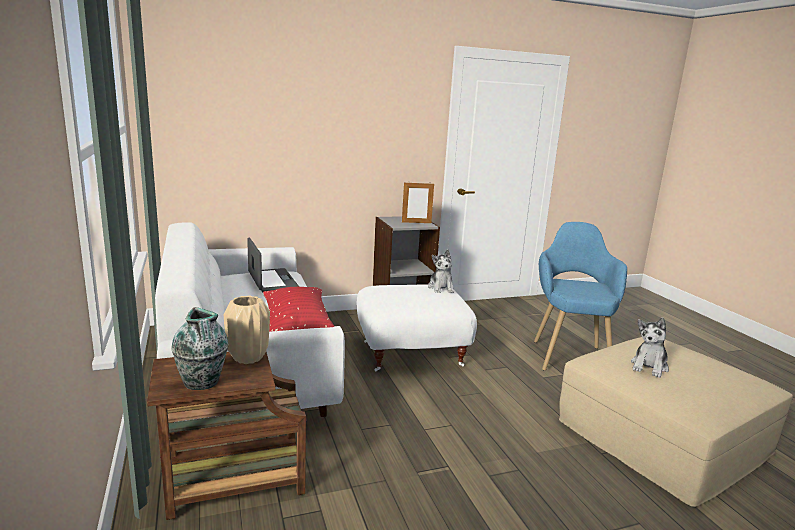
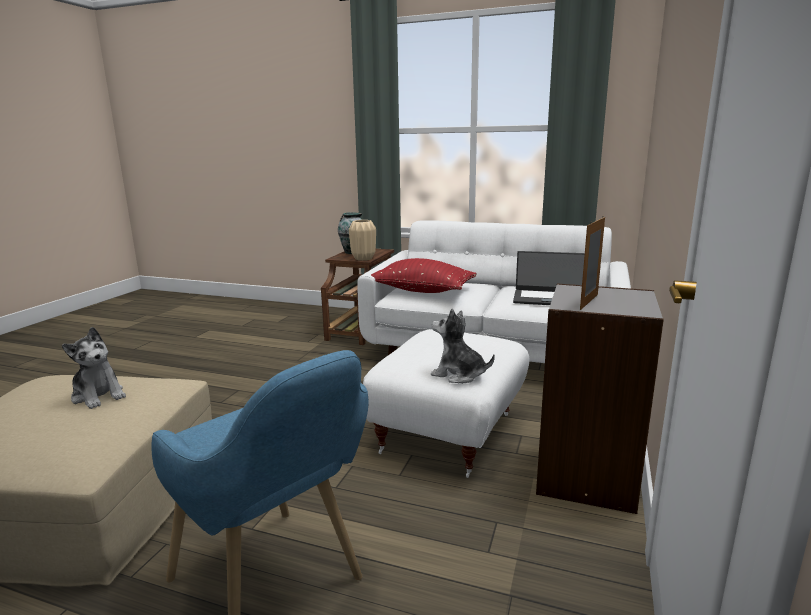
camera: 130 degrees right, 0 degrees up
(649, 367) = (99, 395): plush toy -> plush toy turned 150 degrees clockwise

